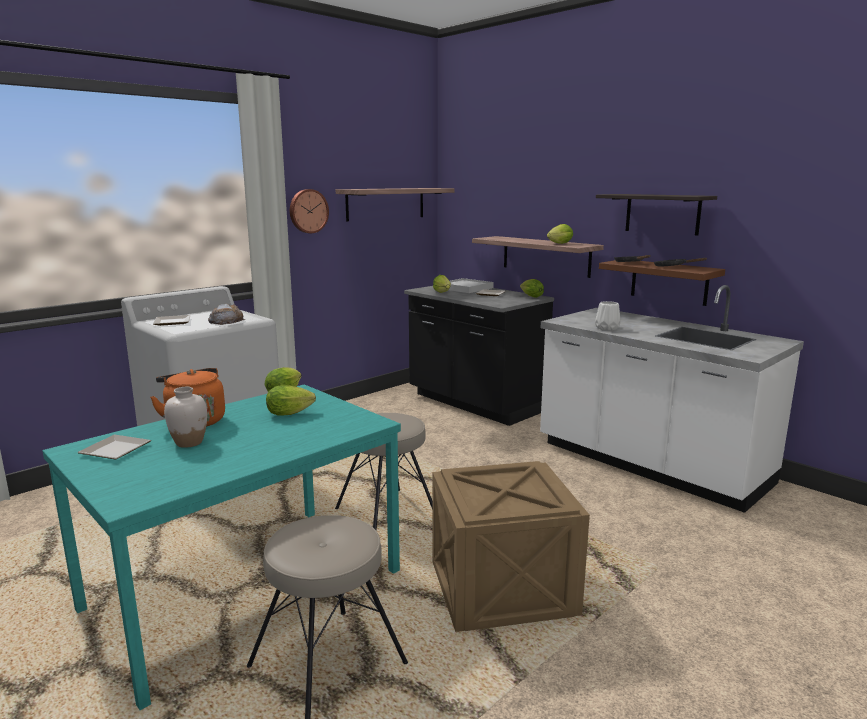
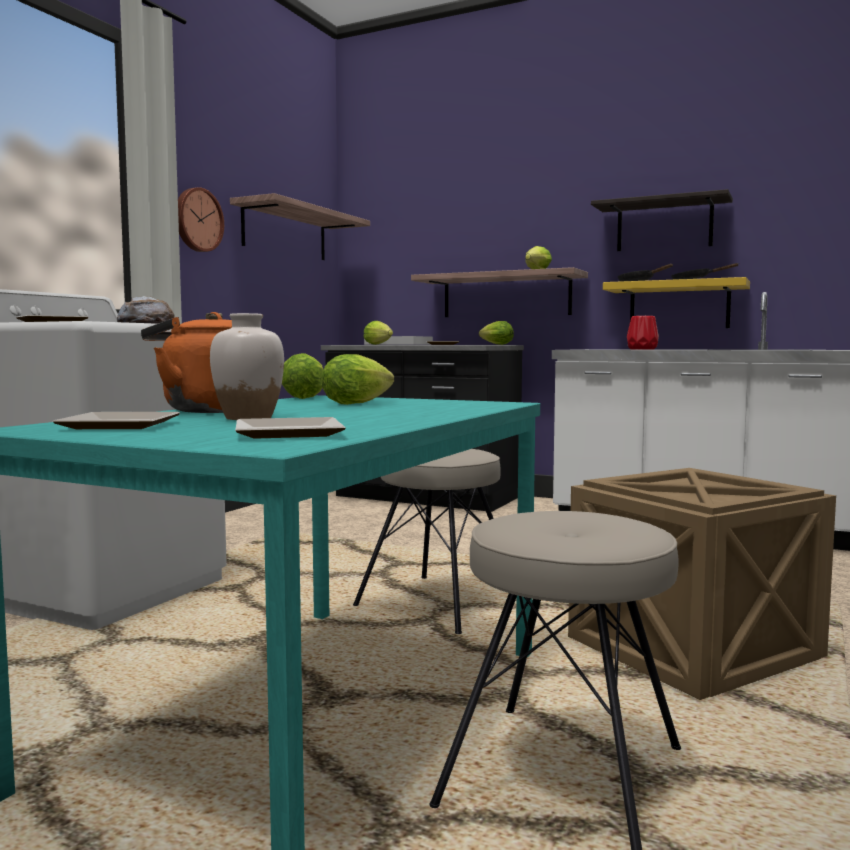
camera: 20 degrees left, 10 degrees down
(161, 480) = (285, 434): none -> plate
(606, 328) = (641, 349): white vase -> red vase
(669, 282) = (679, 306): brown shelf -> yellow shelf

